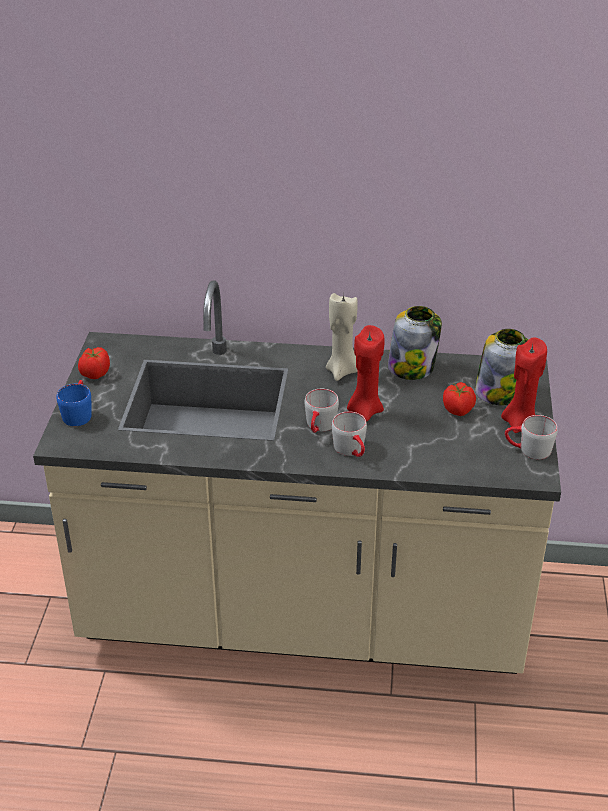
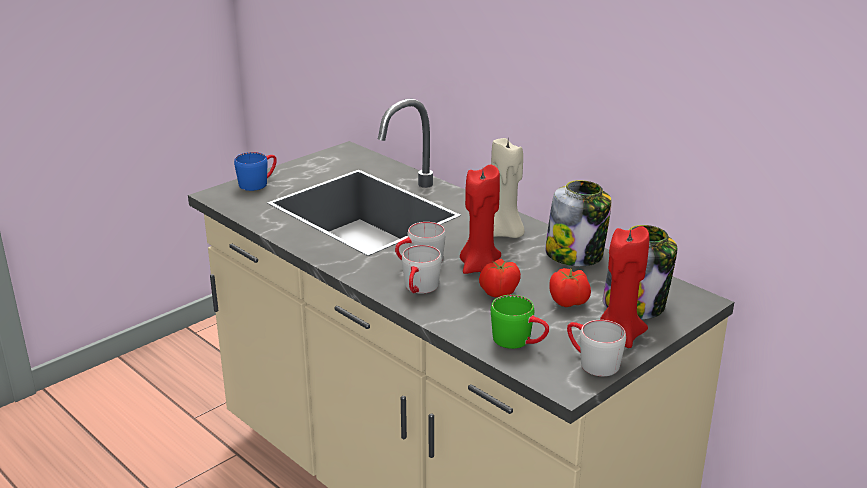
camera: 40 degrees right, 10 degrees down
(95, 374) = (309, 165): tomato -> tomato (498, 292)
(469, 458) = (520, 341): none -> green mug

